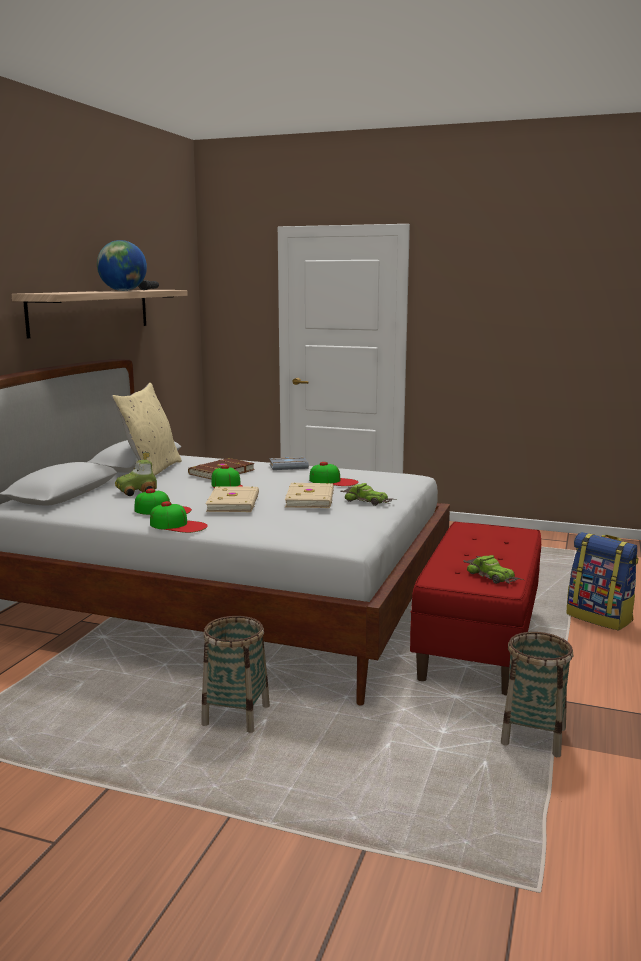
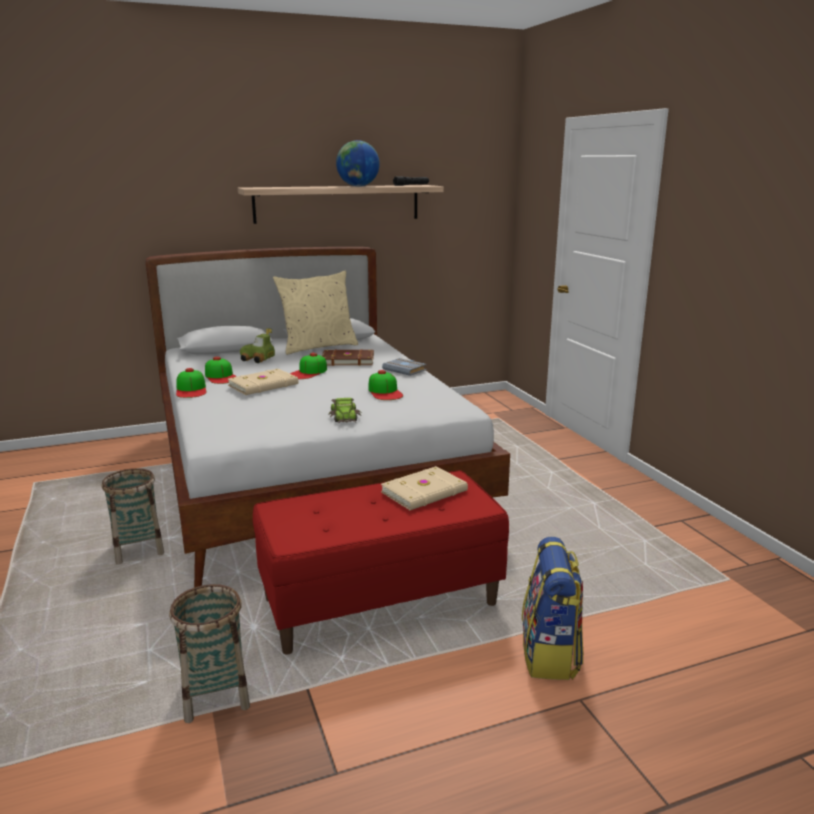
camera: 50 degrees right, 5 degrees up
(311, 499) = (309, 399): beige book -> beige book (425, 492)
(492, 576) = (318, 528): toy car -> none

